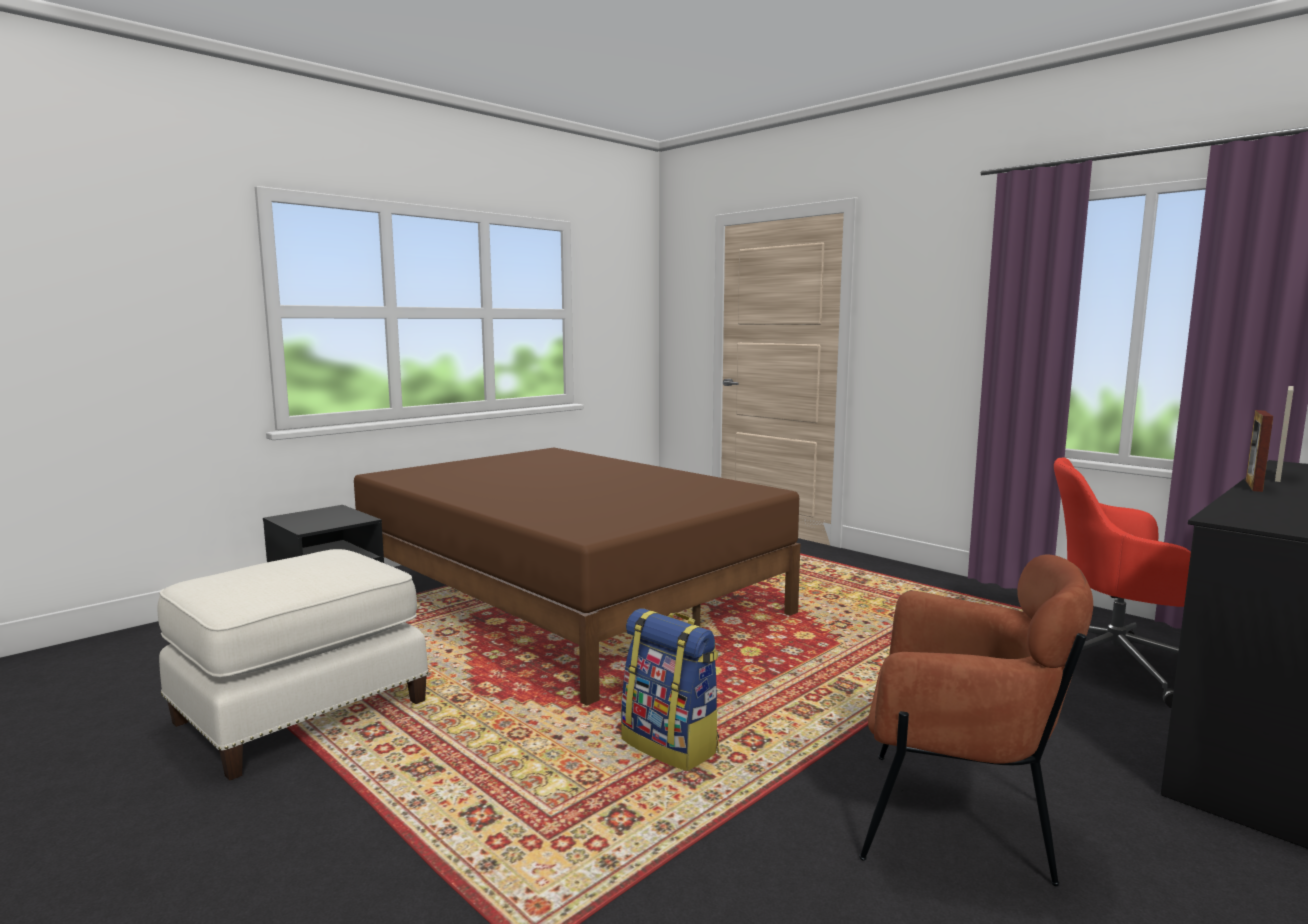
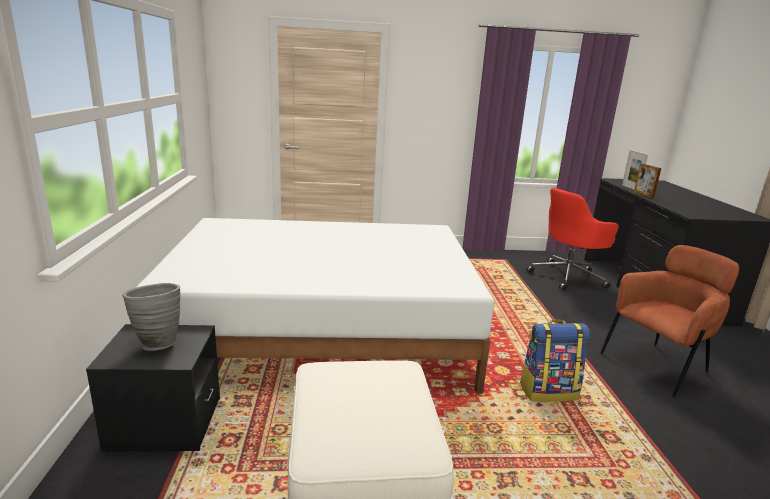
camera: 50 degrees left, 10 degrees up
(325, 517) = (157, 343): none -> grey vase
(567, 598) = (322, 333): brown bed -> white bed

